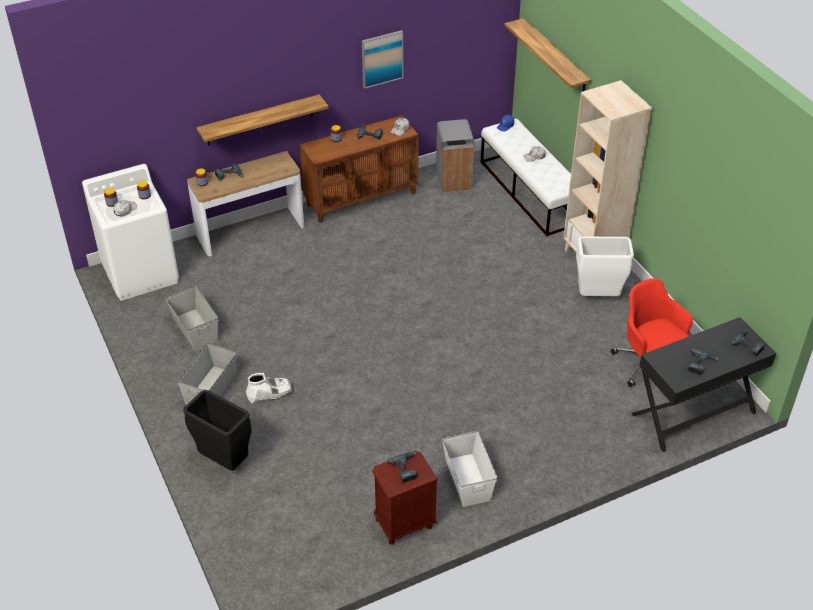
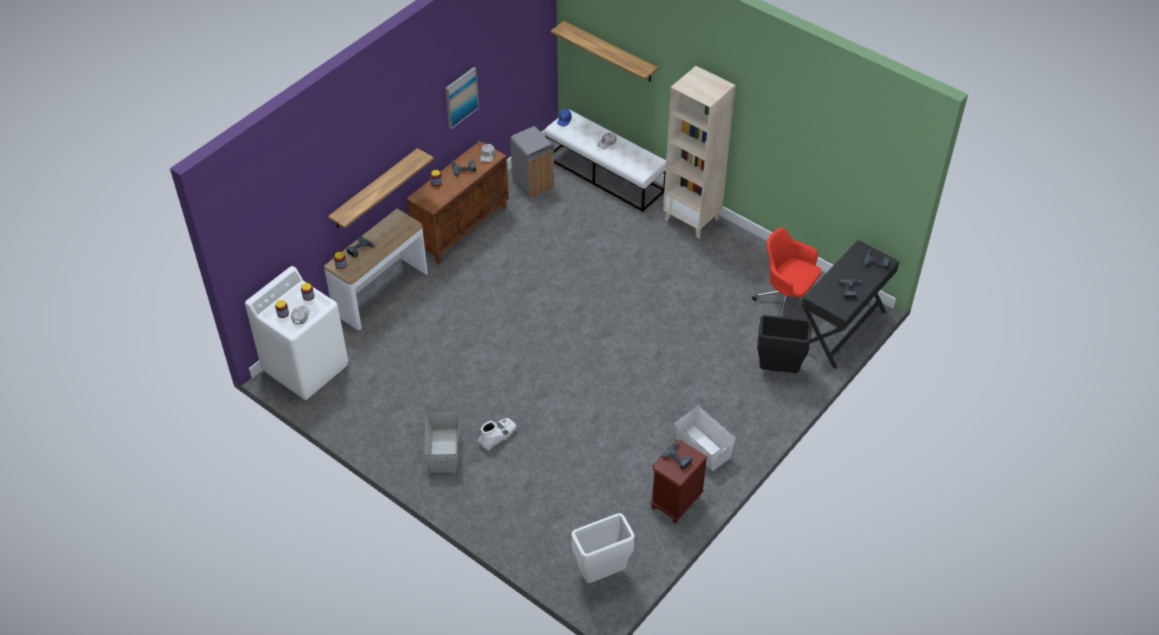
camera: 25 degrees left, 5 degrees up
(194, 329) = (393, 403): grey storage box -> none
(225, 461) = (498, 508): black trash can -> black trash can (778, 369)
(598, 297) = (715, 254): white trash can -> white trash can (602, 574)

